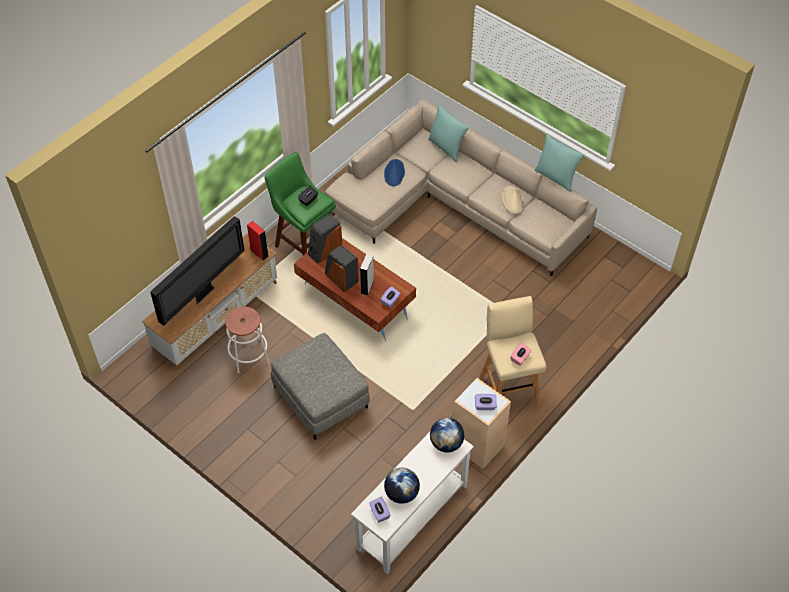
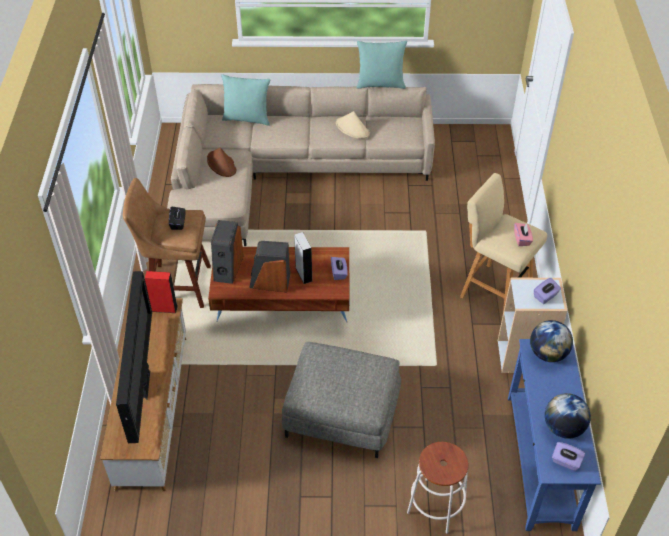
camera: 40 degrees left, 5 degrees down
(249, 355) = (228, 425): white stool -> white stool (436, 505)
(304, 243) = (177, 285): green stool -> brown stool
(394, 173) = (221, 164): blue hat -> brown hat
(412, 518) = (541, 462): white console table -> blue console table

